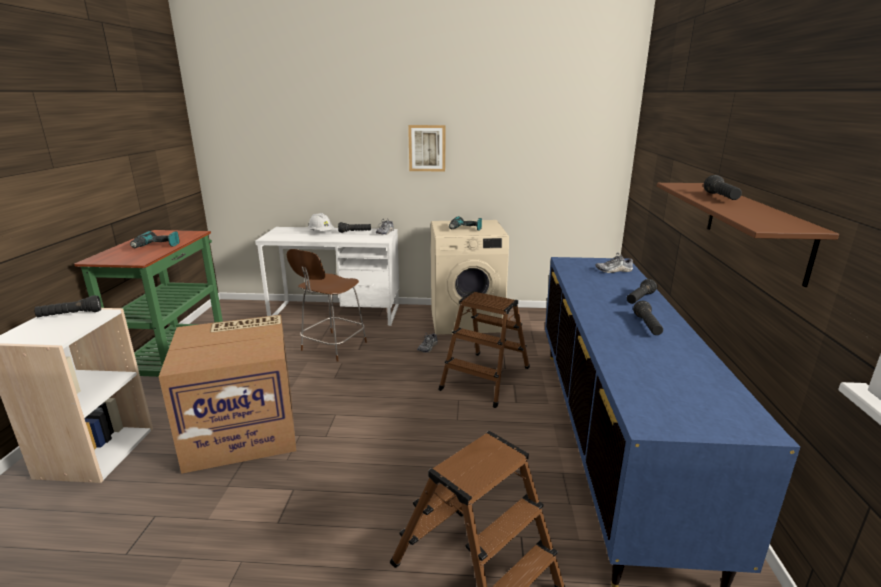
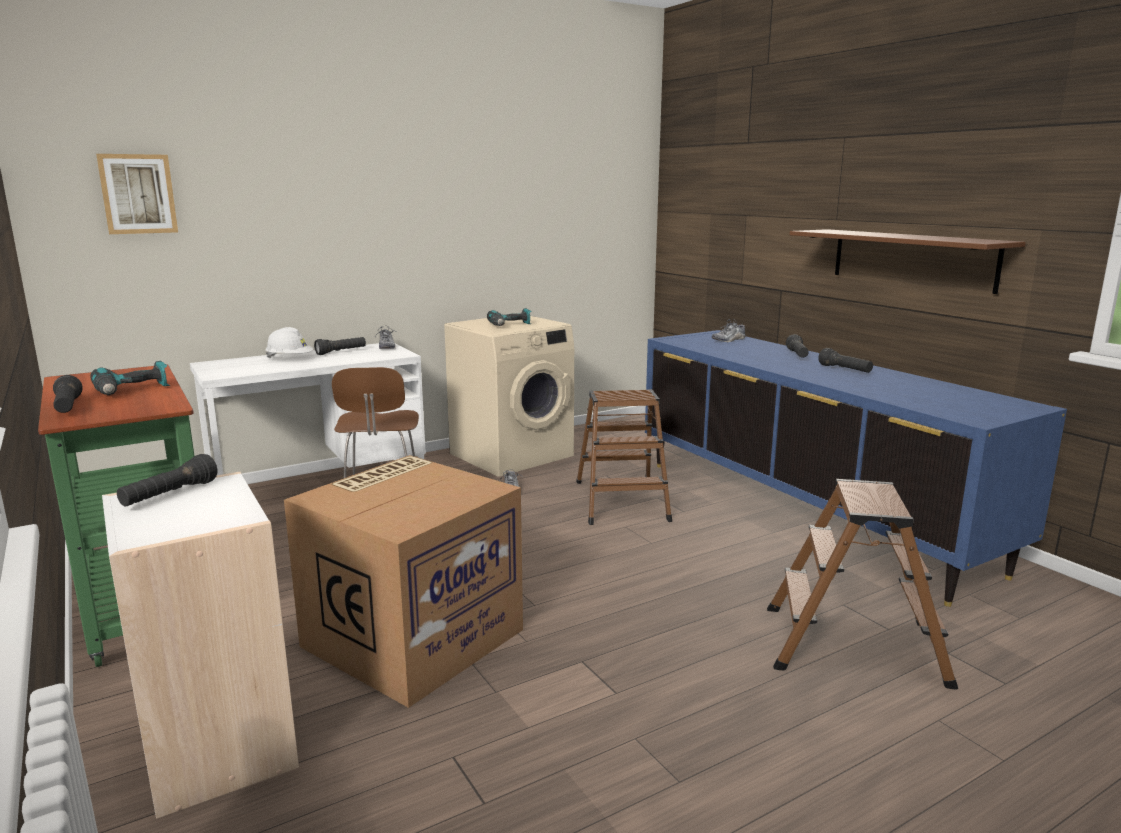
camera: 35 degrees left, 5 degrees down
(427, 148) = (428, 220): picture -> picture (138, 194)
(721, 198) = (881, 234): black flashlight -> black flashlight (68, 407)

